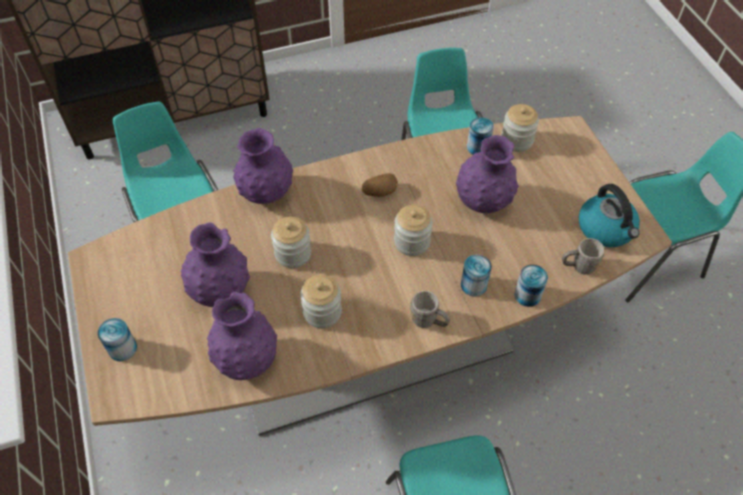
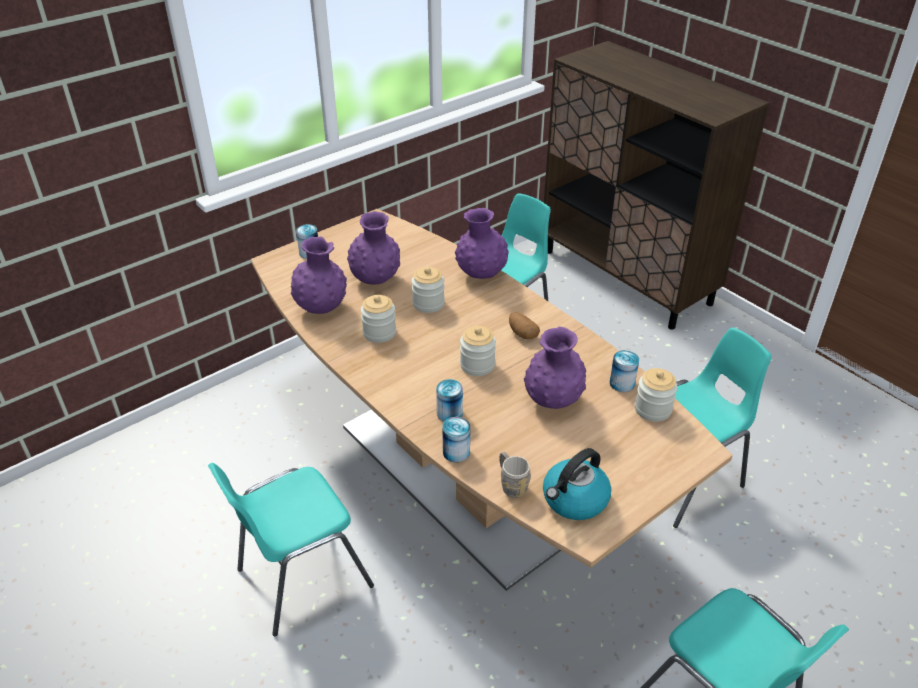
camera: 70 degrees right, 15 degrees down
(428, 321) = (397, 393): grey mug -> none

